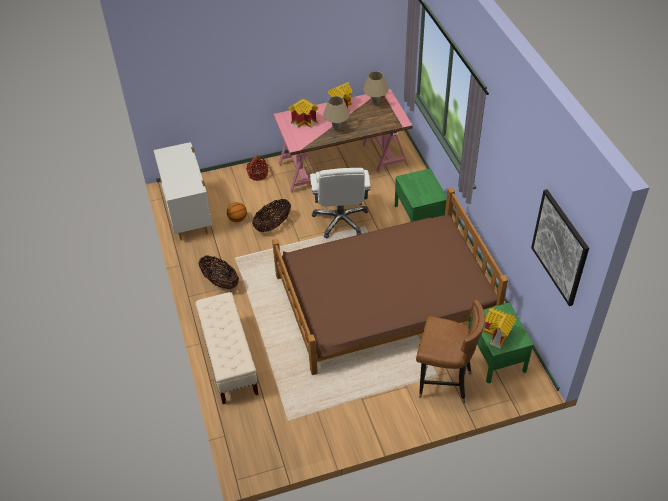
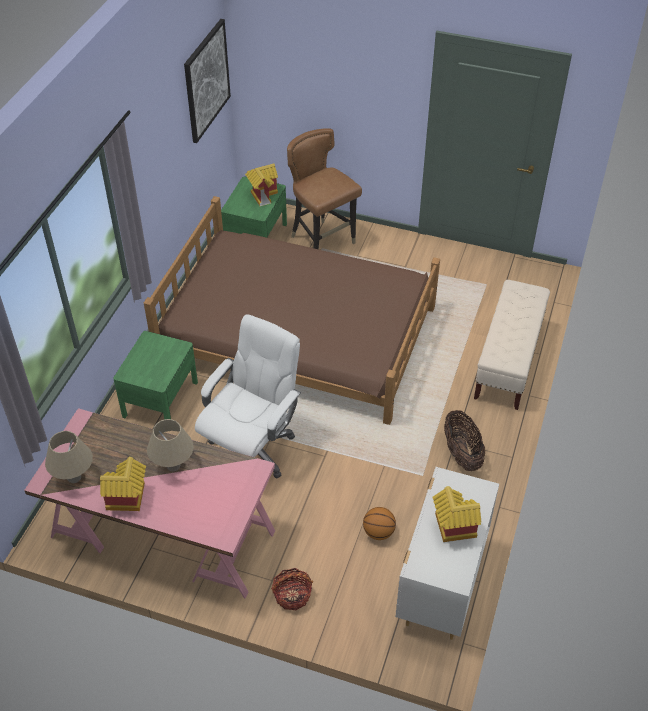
camera: 145 degrees left, 0 degrees up
(273, 225) = (340, 494): basket -> none
(305, 121) = (203, 506): toy house -> toy house (451, 528)

